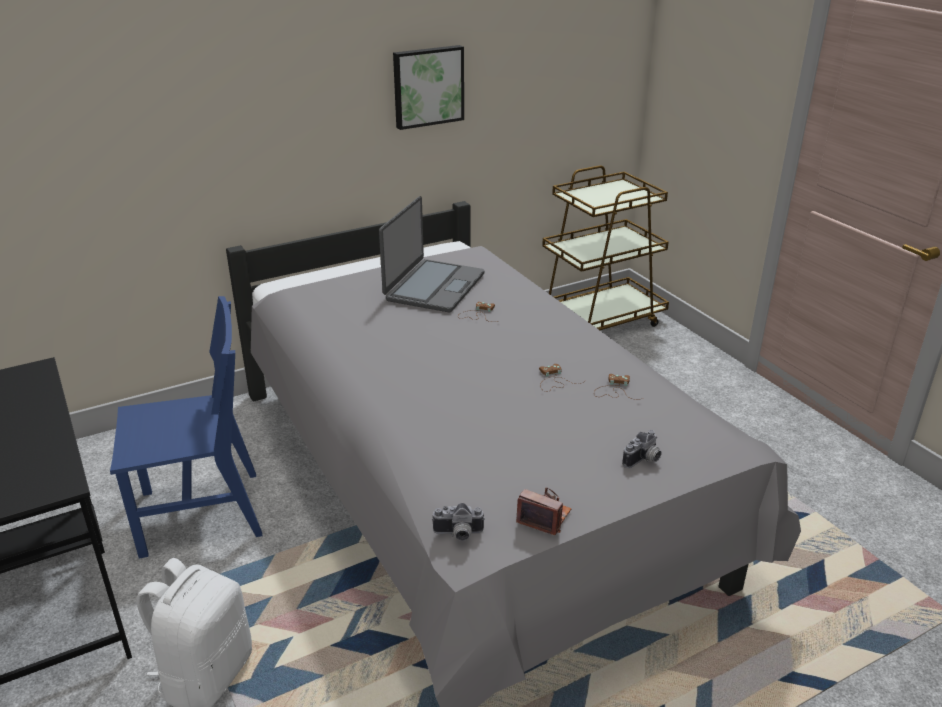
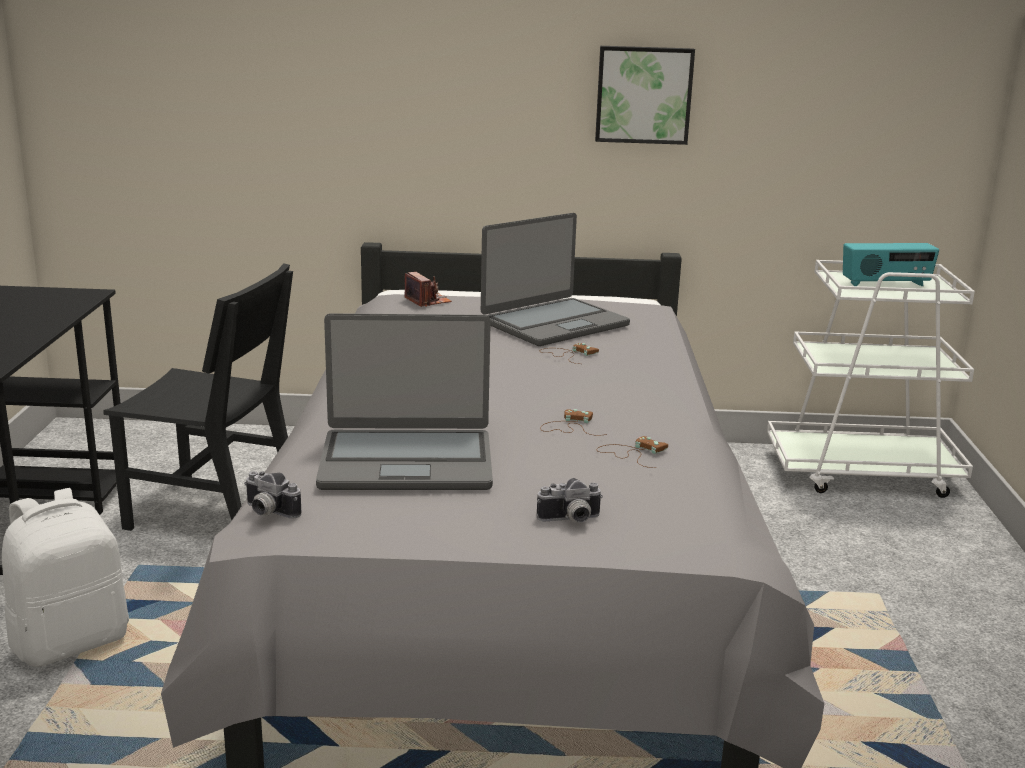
camera: 30 degrees right, 10 degrees down
(201, 513) = (213, 513): blue chair -> black chair
(492, 451) = (406, 461): none -> laptop
(544, 517) = (376, 528): camera -> camera (428, 301)
(598, 321) = (862, 472): brown cart -> white cart
(606, 196) = (886, 284): none -> radio

